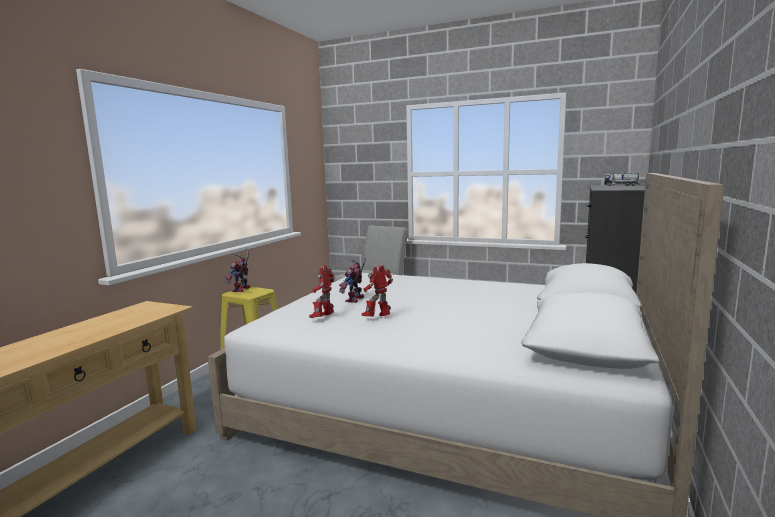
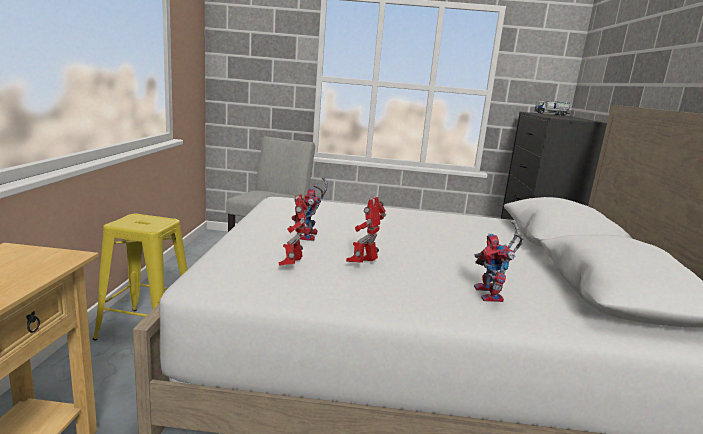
camera: 20 degrees left, 5 degrees up
(241, 290) = (130, 220): toy robot -> toy robot (492, 296)

